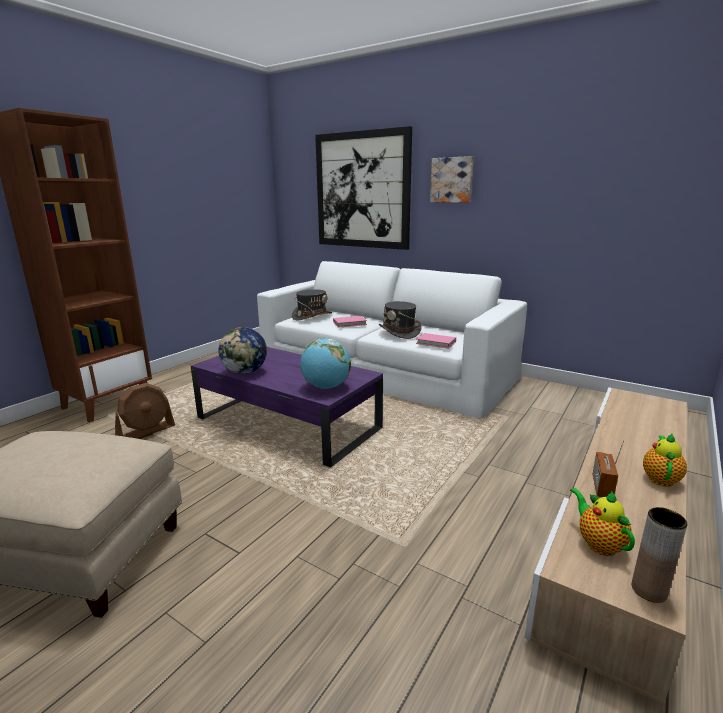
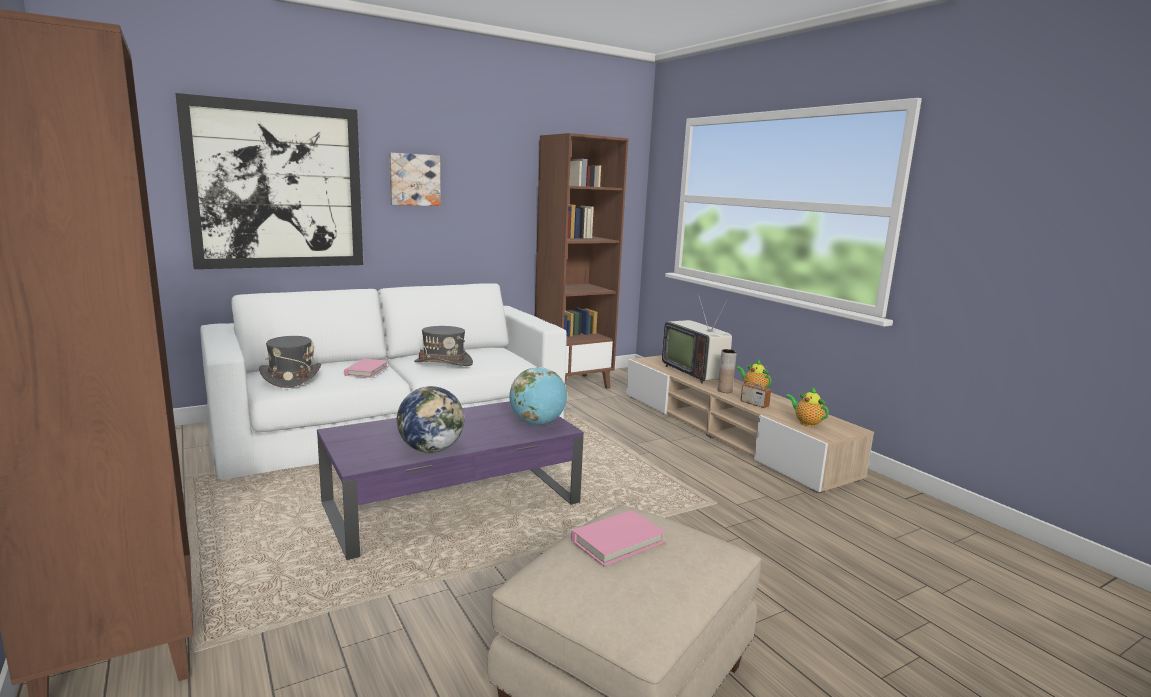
camera: 65 degrees left, 5 degrees down
(146, 432) = (333, 612): brown fan -> none
(436, 343) = (500, 361): pink book -> pink book (617, 541)
(576, 399) = (572, 384): none -> brown bookcase
(598, 543) = (806, 423): teapot -> teapot turned 45 degrees clockwise
(647, 428) = (695, 372): none -> television
(649, 590) = (845, 427): brown vase -> brown vase (724, 391)

